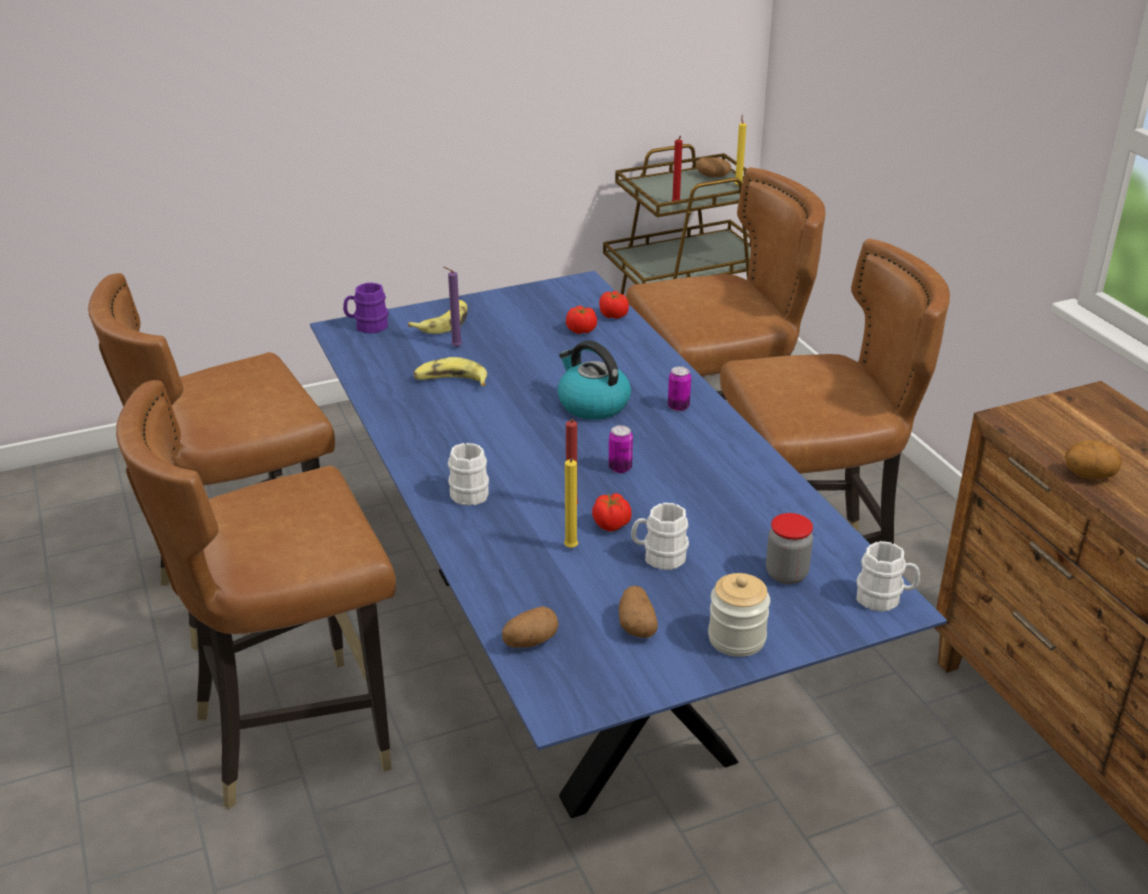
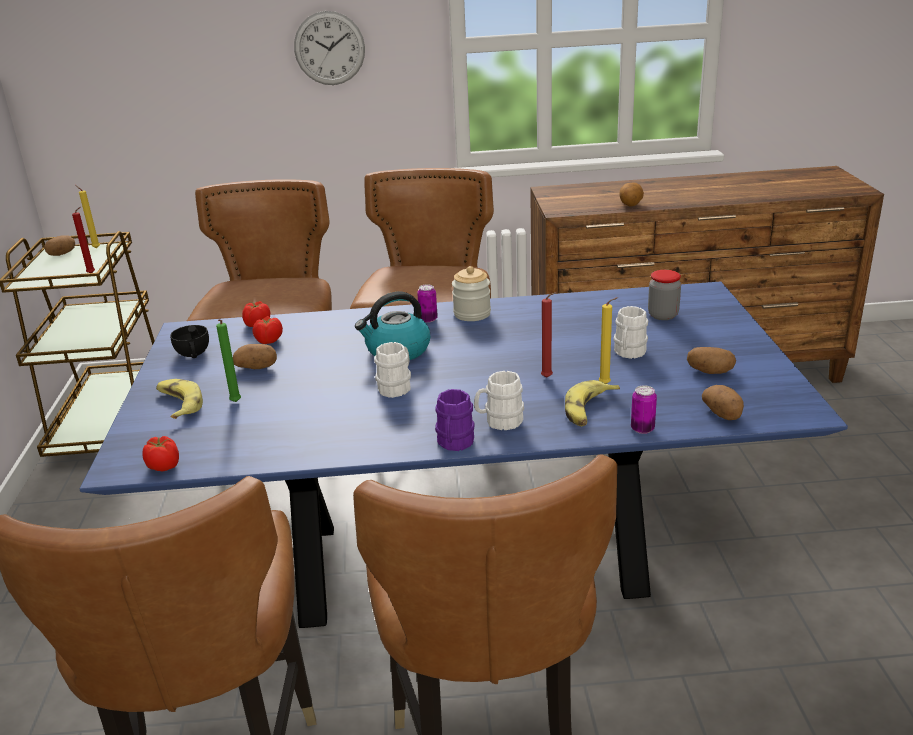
camera: 70 degrees left, 5 degrees down
(367, 326) = (133, 449): purple mug -> purple mug (454, 443)
(451, 381) = (300, 411): banana -> banana (588, 410)
(455, 347) = (235, 403): purple candle -> green candle
(524, 339) = (257, 367): none -> potato
(536, 303) = (193, 354): none -> black cup
(611, 525) = (580, 365): tomato -> tomato (164, 466)
(620, 468) = (502, 352): can -> can (642, 429)
(736, 638) = (731, 340): jar -> jar (472, 314)
(884, 599) = (697, 292): white mug -> white mug (397, 386)
(1000, 72) = (329, 48): none -> wall clock

